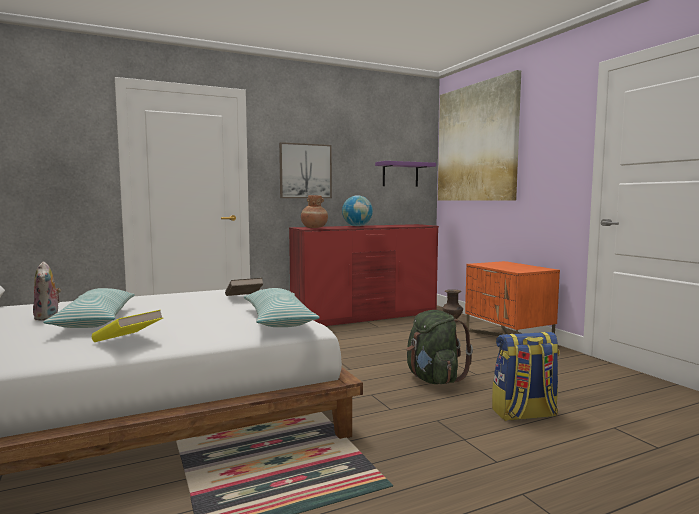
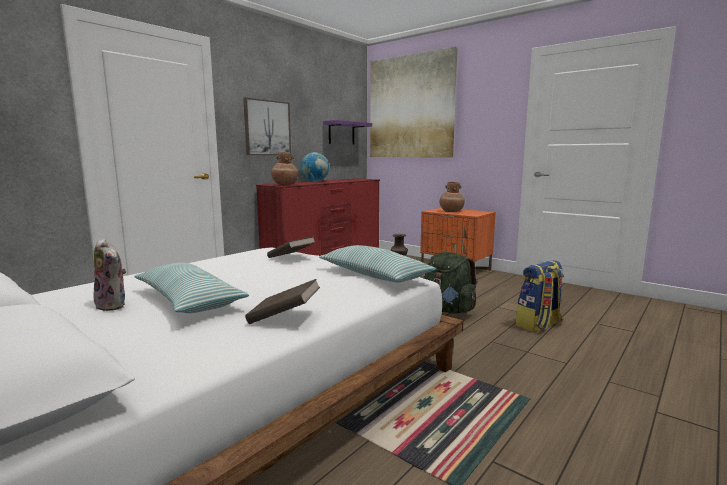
camera: 25 degrees left, 5 degrees up
(127, 341) = (284, 317): yellow book -> brown book
(501, 266) = (451, 211): none -> brown vase

